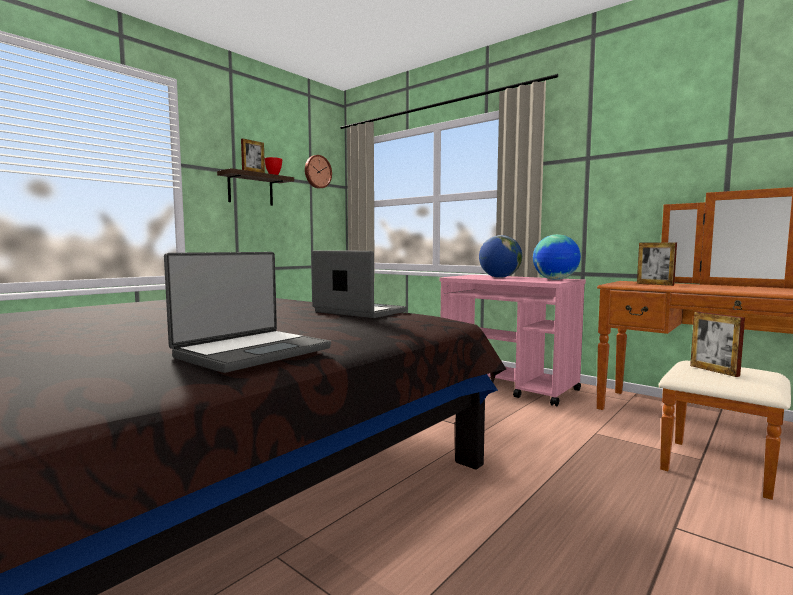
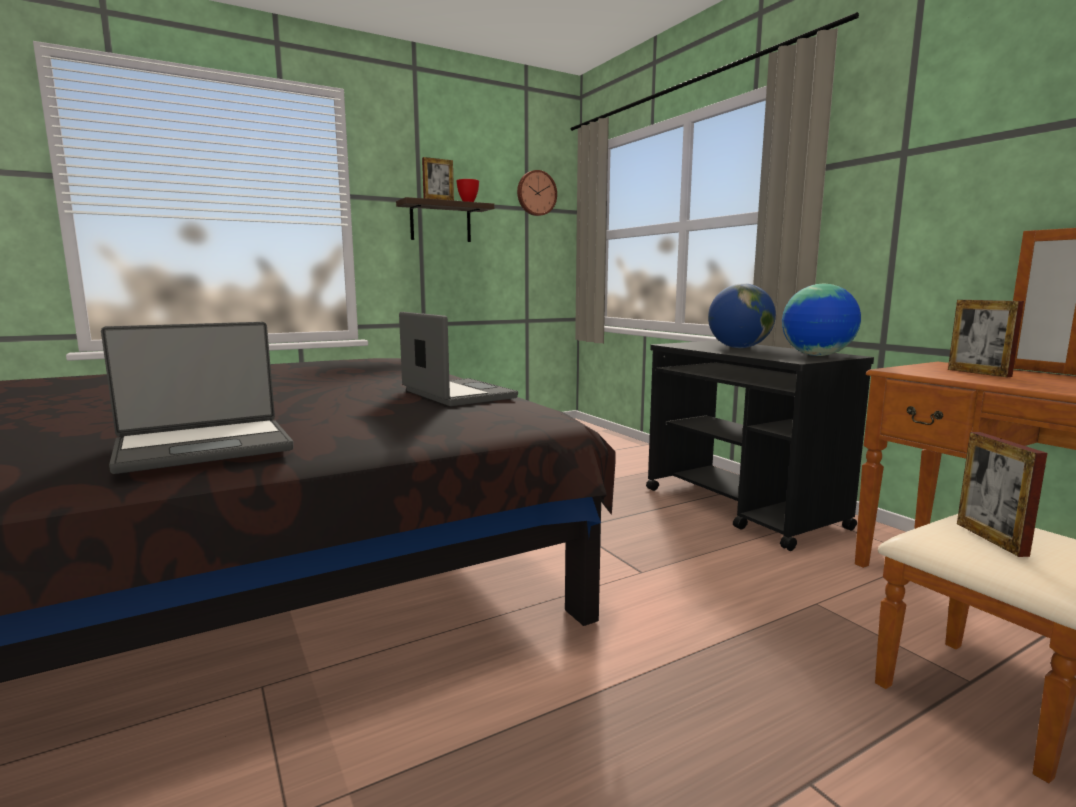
camera: 20 degrees right, 5 degrees up
(508, 385) = (742, 508): pink cart -> black cart

